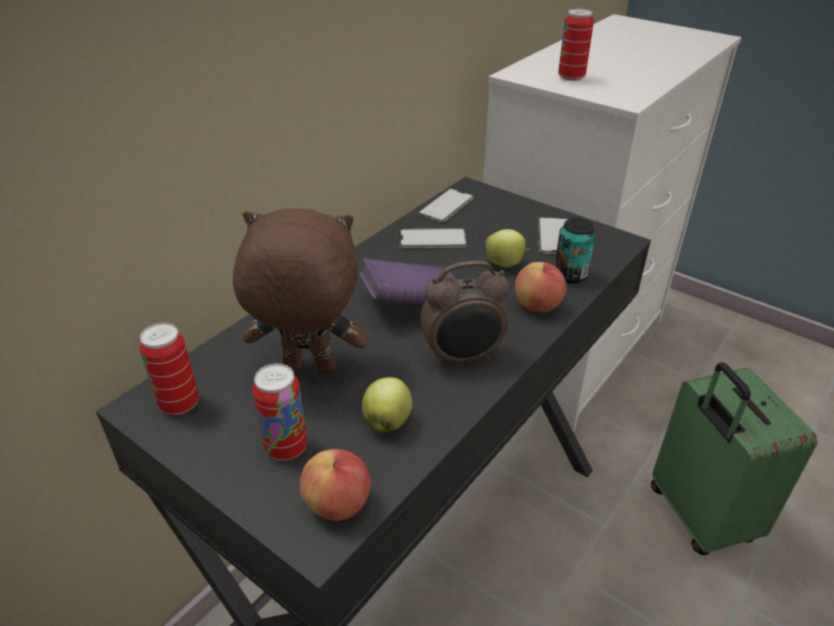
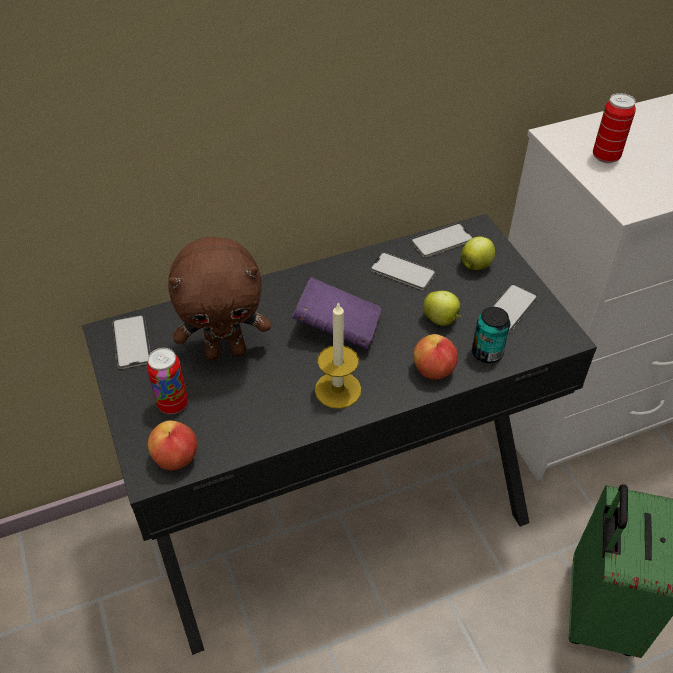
camera: 30 degrees right, 10 degrees up
(180, 404) = (131, 342): can -> phone
(308, 369) = (226, 351): brown plush toy -> brown plush toy turned 135 degrees clockwise
(387, 421) = (248, 415): apple -> apple (476, 265)
(463, 358) = (338, 390): alarm clock -> candle

